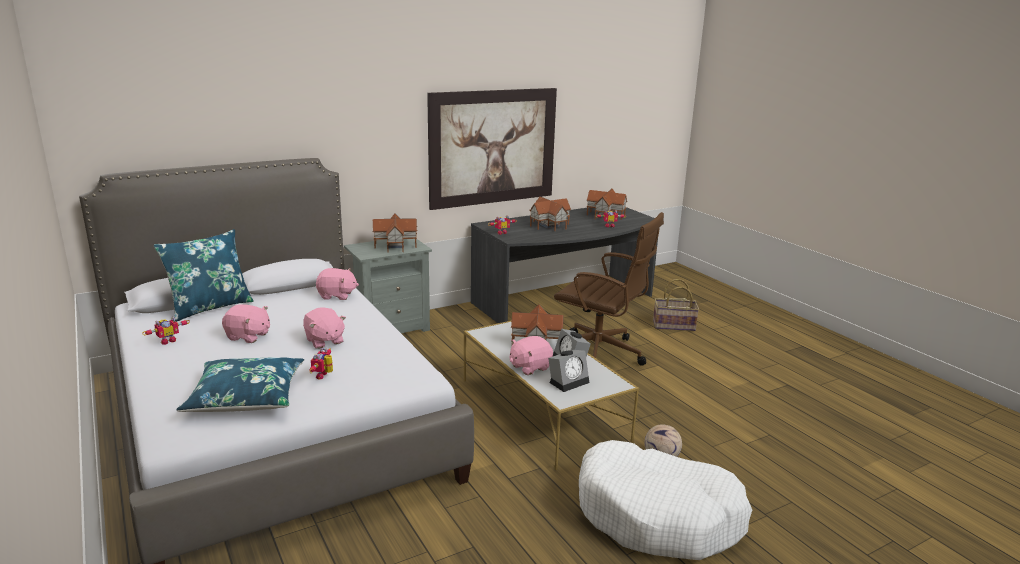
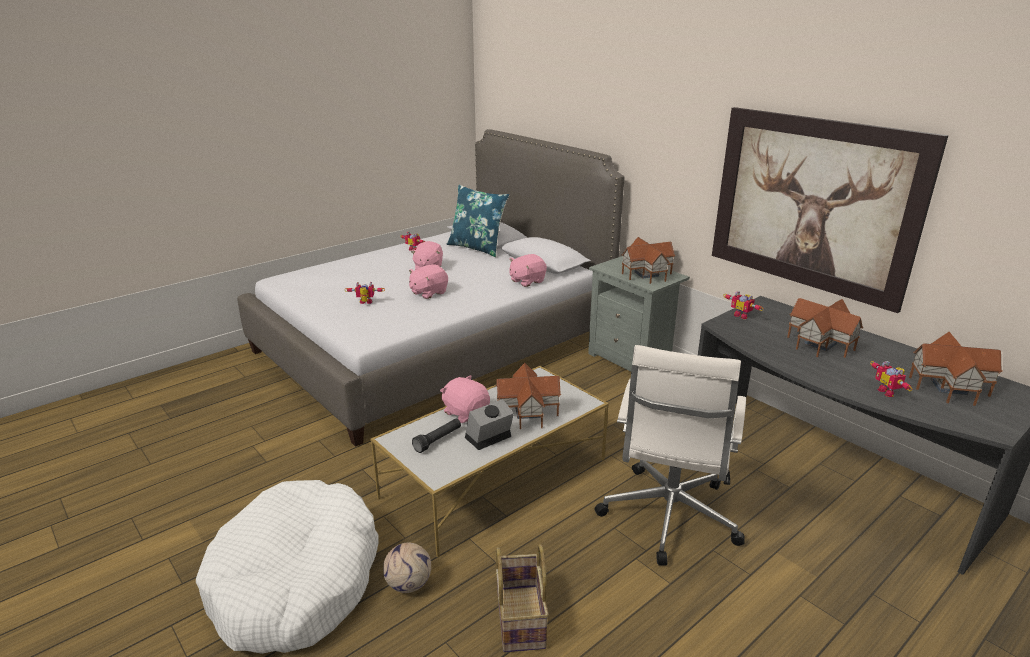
camera: 80 degrees right, 5 degrees up
(246, 397) = (330, 286): blue pillow -> none
(337, 295) = (527, 281): pink plush toy -> pink plush toy turned 60 degrees clockwise
(569, 381) = (438, 440): alarm clock -> black flashlight
(600, 354) = (668, 518): brown office chair -> white office chair
(673, 326) = (846, 606): basket -> basket (519, 618)

